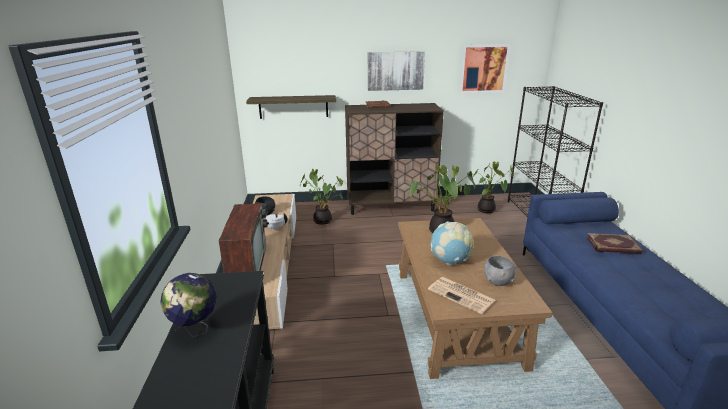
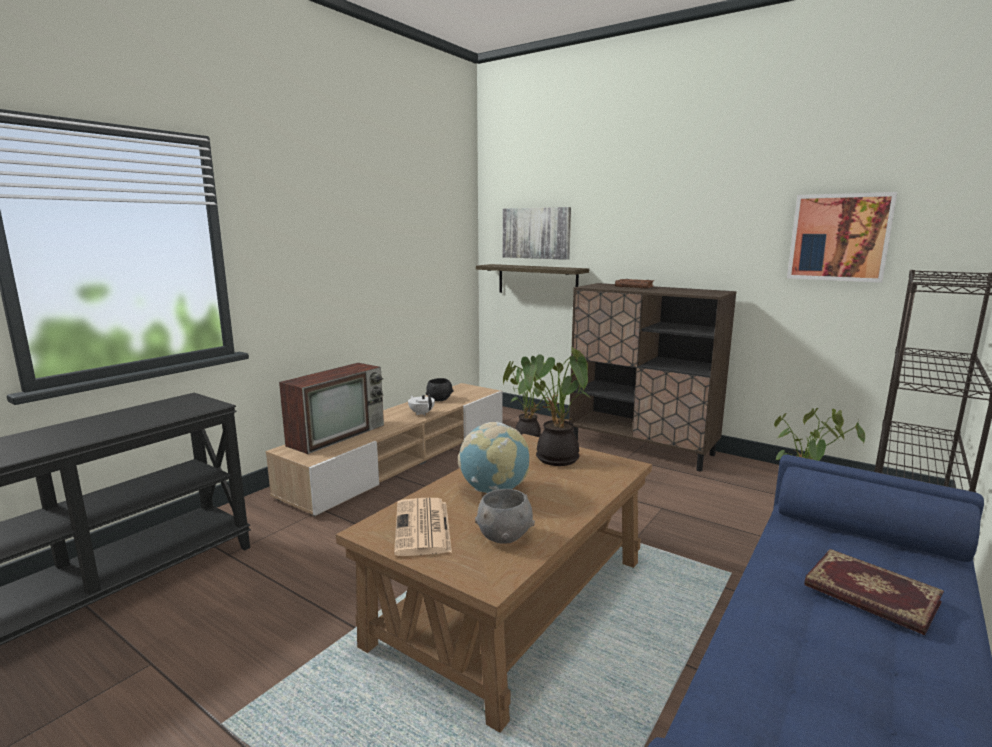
camera: 40 degrees right, 10 degrees down
(195, 330) = (95, 422): globe -> none
(395, 71) = (677, 237): picture -> picture (536, 233)

